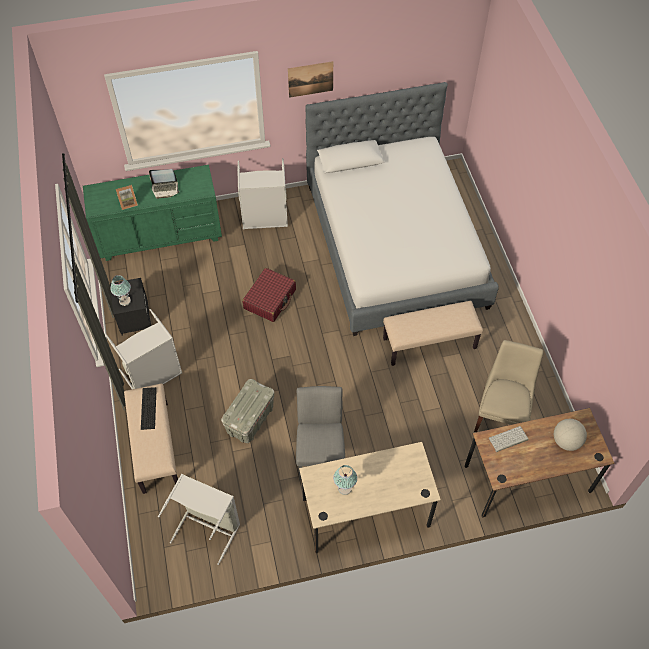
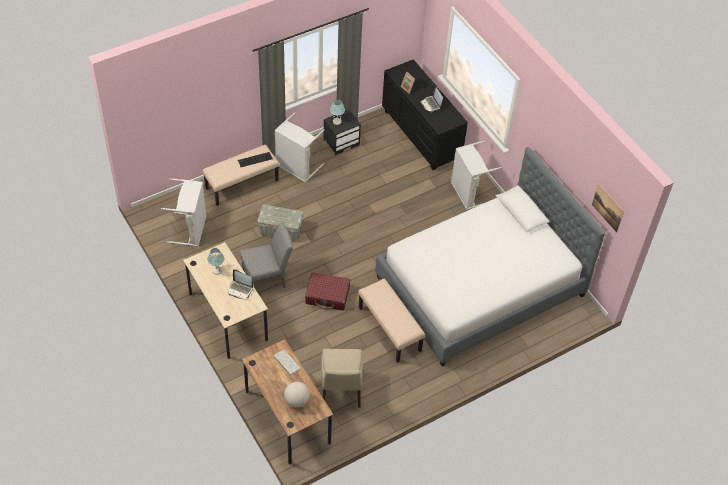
camera: 70 degrees right, 5 degrees down
(160, 236) = (421, 135): green dresser -> black dresser
(270, 299) = (390, 216): red suitcase -> red suitcase (327, 295)
(310, 79) = (538, 133): picture -> picture (607, 207)
(383, 466) = (240, 289): none -> laptop
(501, 413) = (341, 390): beige chair -> beige chair turned 90 degrees clockwise

